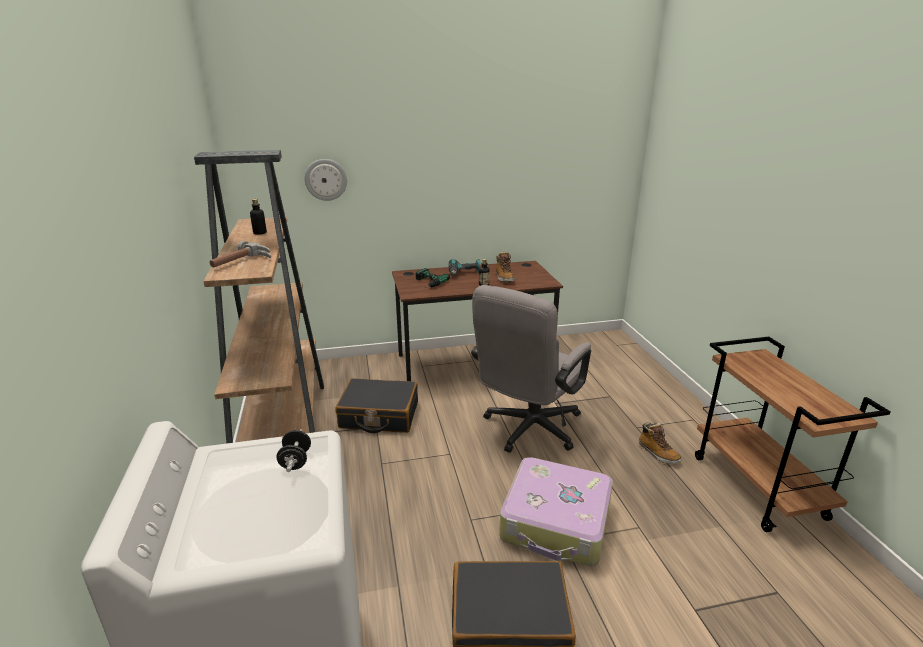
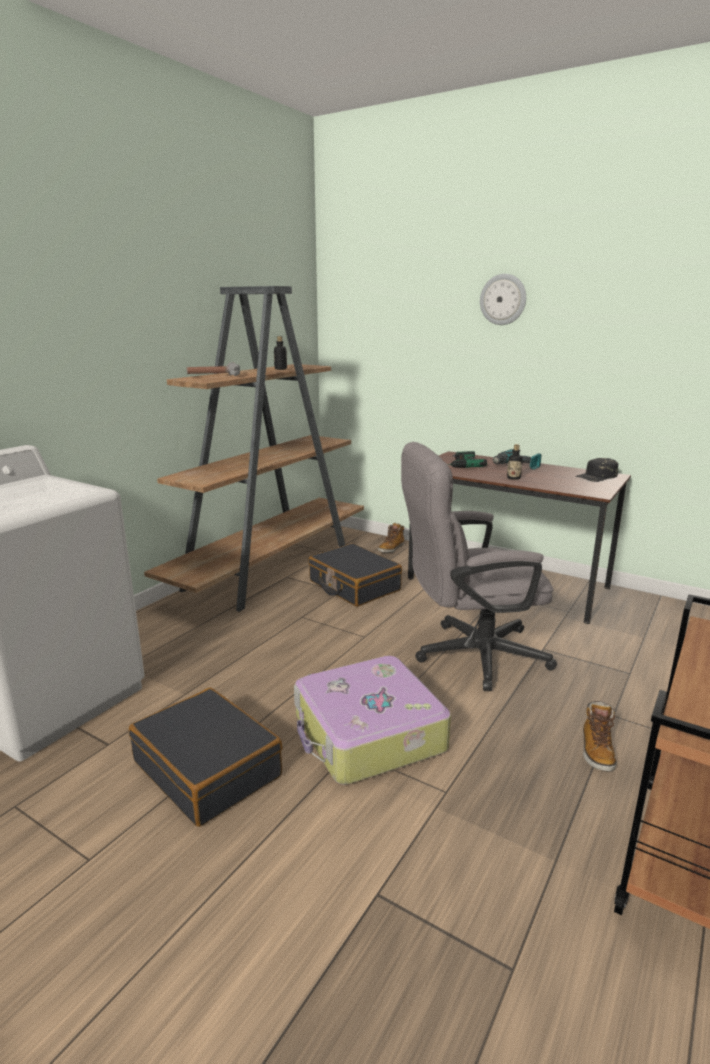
camera: 45 degrees right, 5 degrees down
(296, 461) = (61, 493): black dumbbell -> none
(326, 179) = (398, 341): wall clock -> wall clock (503, 299)
(504, 278) = (551, 478): boot -> boot (391, 549)
(524, 268) = (597, 476): none -> black cap

